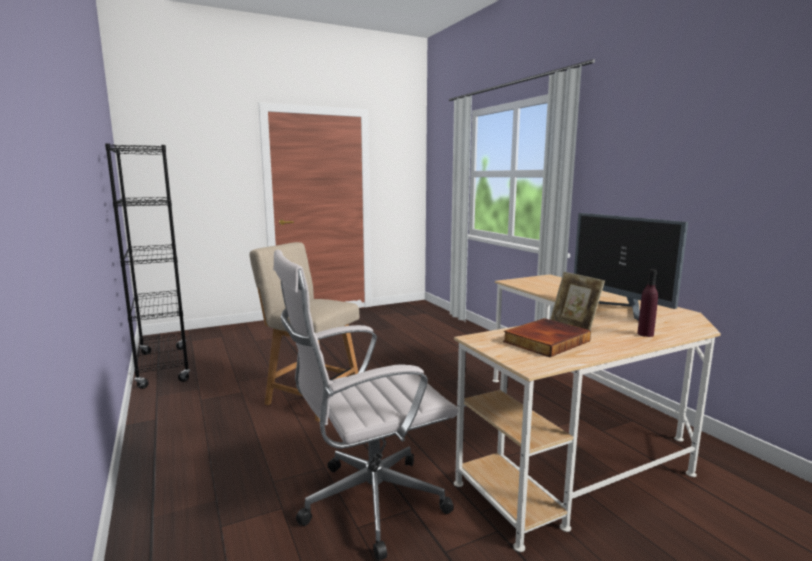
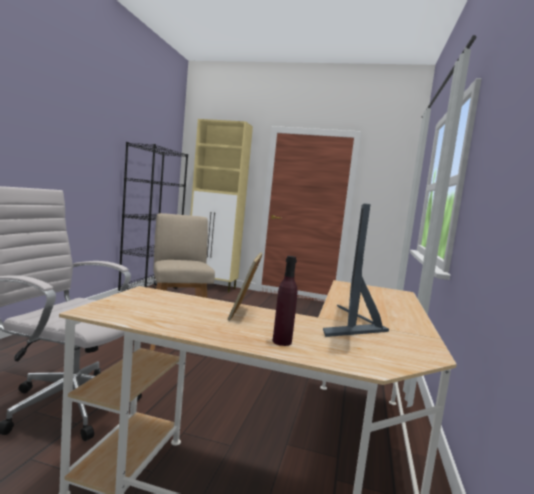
camera: 40 degrees right, 5 degrees down
(219, 331) = (212, 287): none -> beige cabinet
(545, 341) = (177, 308): book -> none

